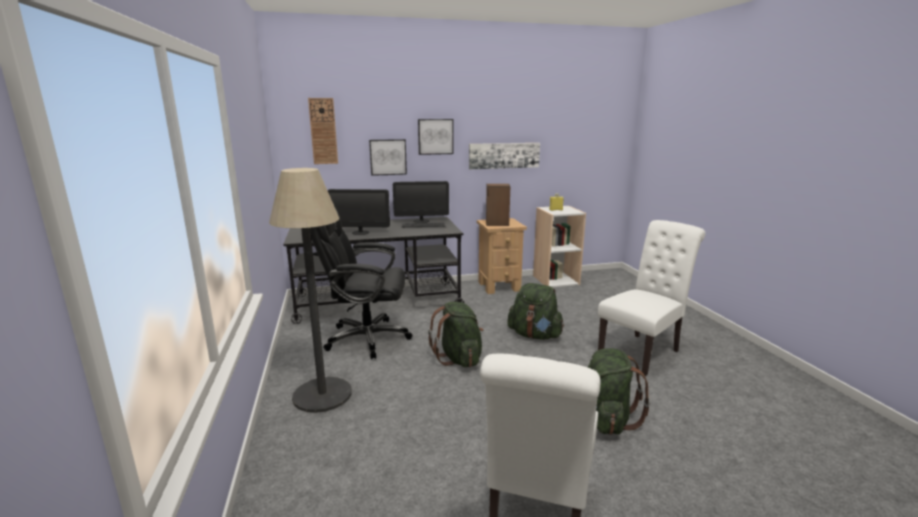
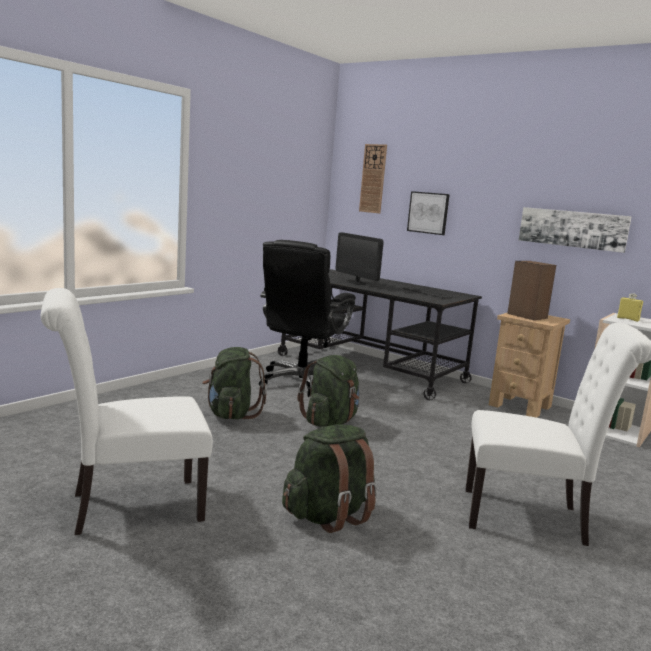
camera: 50 degrees right, 5 degrees down
(322, 395) = (199, 391): floor lamp -> none
(367, 338) = (301, 382): black office chair -> black office chair turned 120 degrees counterclockwise
(421, 221) = (440, 291): monitor -> none
(435, 136) = (484, 194): picture -> none
(535, 335) = (443, 446): green backpack -> green backpack (231, 414)

